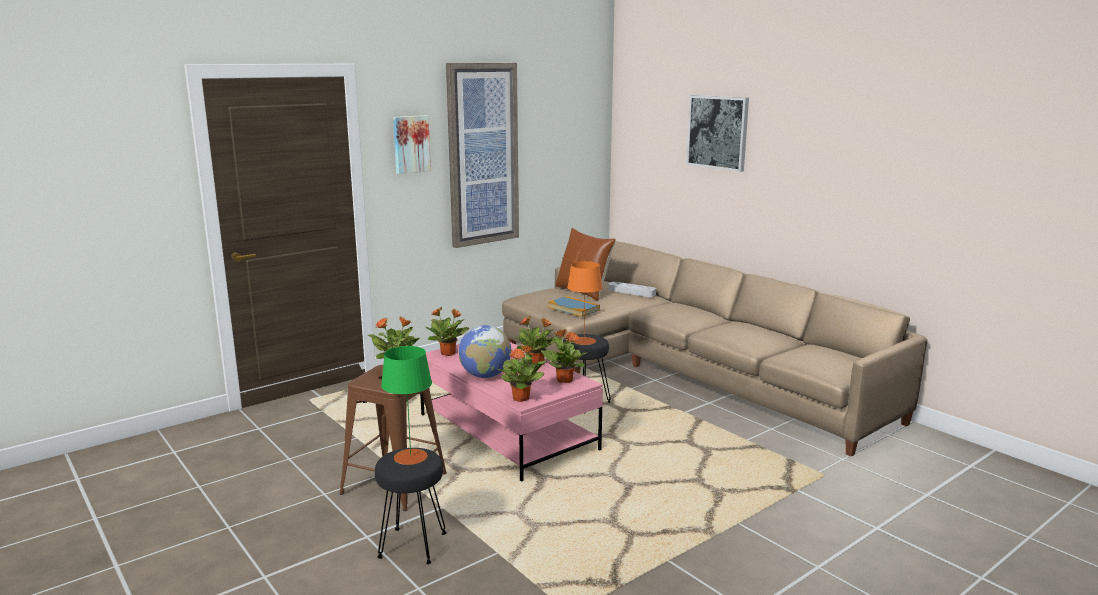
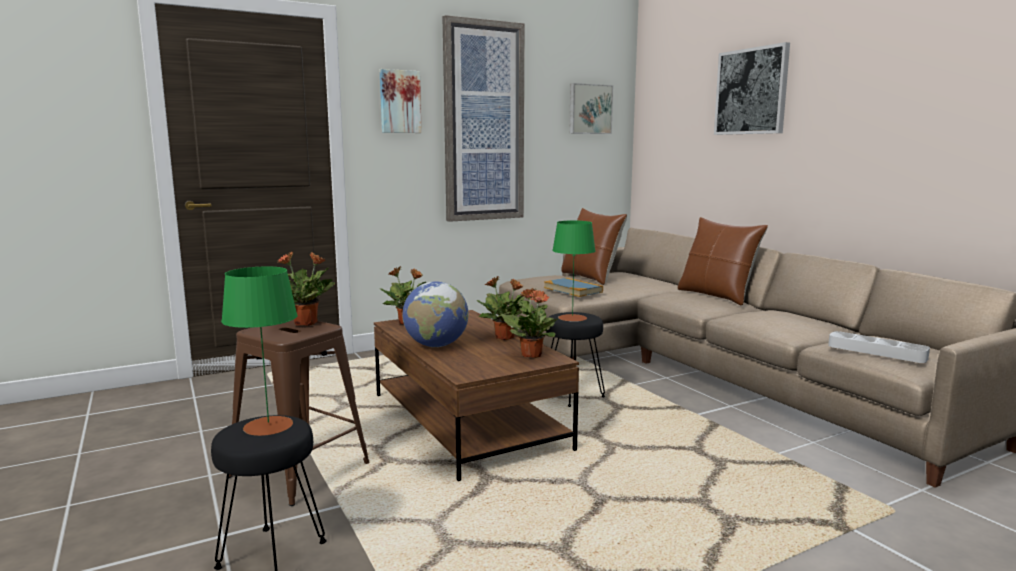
camera: 10 degrees right, 5 degrees down
(507, 432) = (467, 421): pink coffee table -> brown coffee table
(521, 398) = (466, 370): potted plant -> none
(573, 133) = (589, 109): none -> picture
(584, 341) = (572, 318): orange table lamp -> green table lamp
(631, 292) = (646, 279): grey tray -> grey tray (876, 351)
(693, 308) = (716, 296): none -> brown pillow

